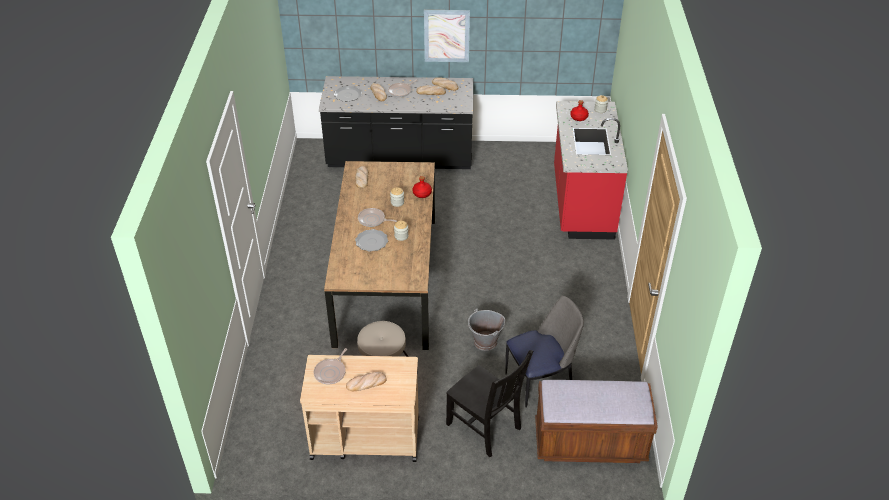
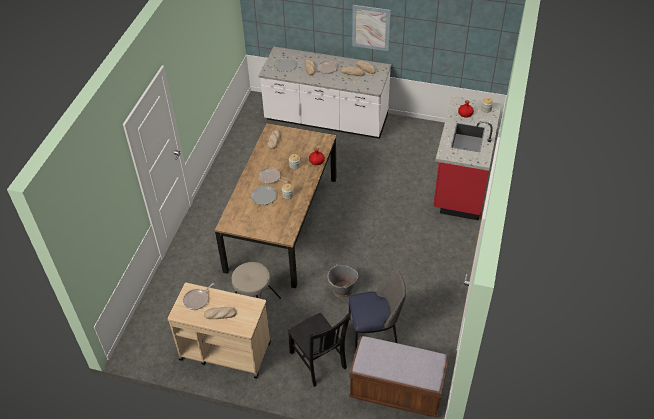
camera: 15 degrees right, 5 degrees up
(400, 157) = (326, 119): black counter -> white counter

